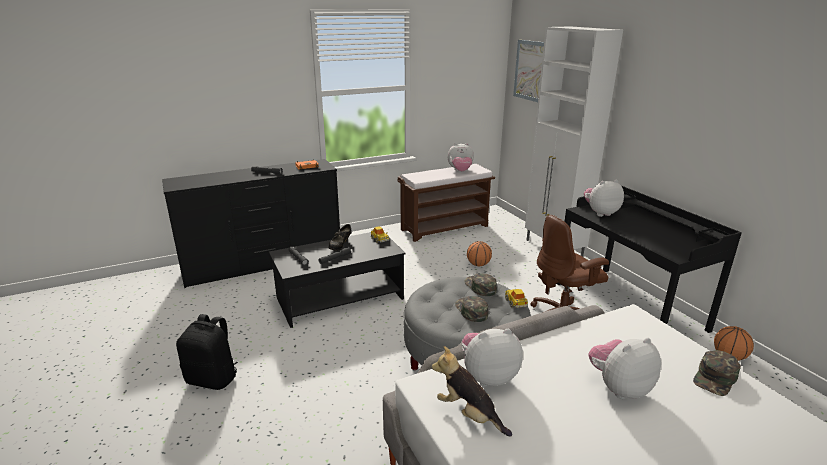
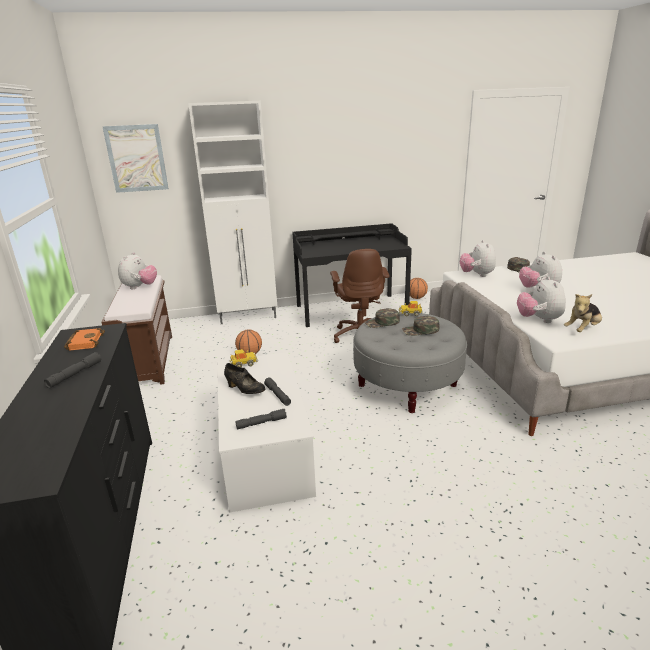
camera: 75 degrees left, 0 degrees up
(213, 379) = (413, 574): black backpack -> none
(340, 298) = (265, 450): black coffee table -> white coffee table
(600, 213) = (319, 251): plush toy -> plush toy (477, 275)

